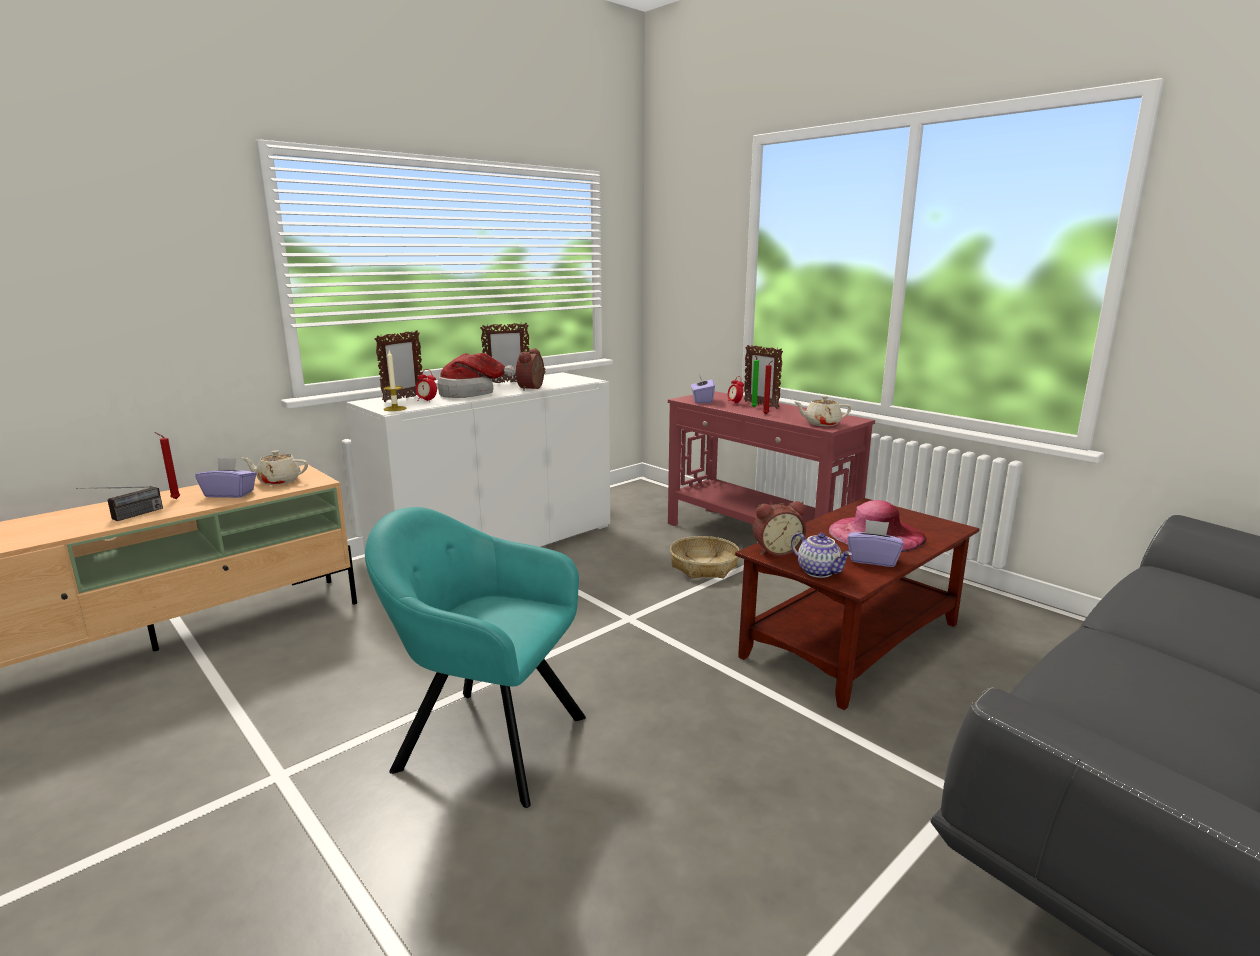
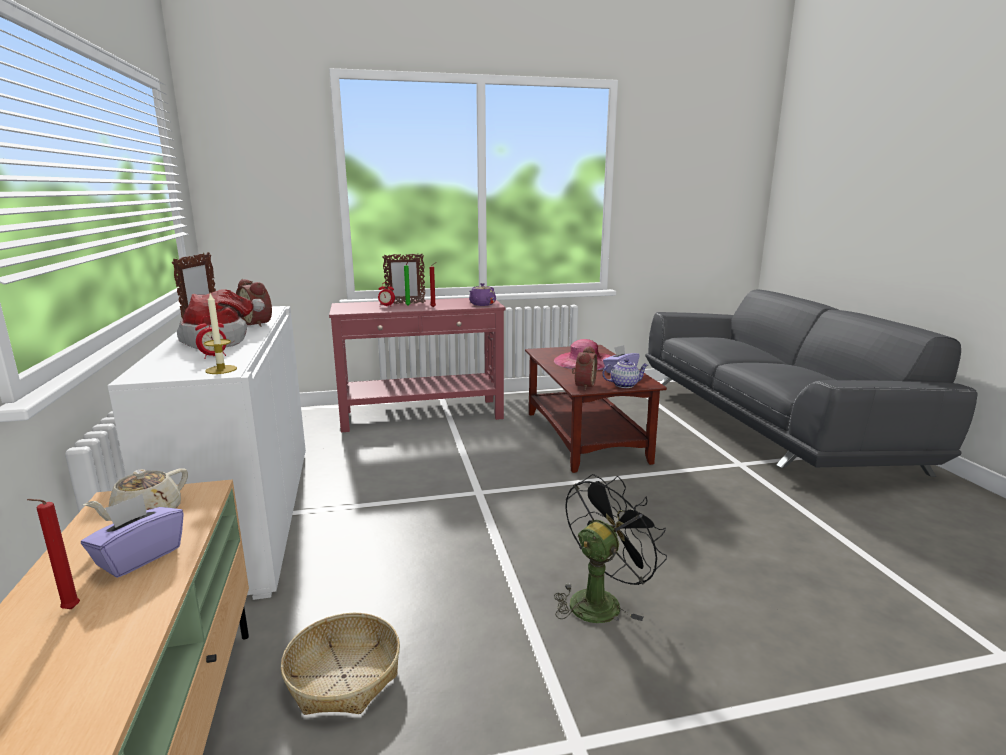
camera: 60 degrees left, 0 degrees up
(126, 517) = (93, 664): radio -> none
(403, 398) = (169, 362): picture frame -> none
(484, 741) = (600, 600): turquoise armchair -> black fan
(702, 401) = (358, 310): purple tissue box -> none
(703, 566) = (435, 443): basket -> basket (343, 676)
(821, 423) = (482, 304): beige teapot -> purple teapot

